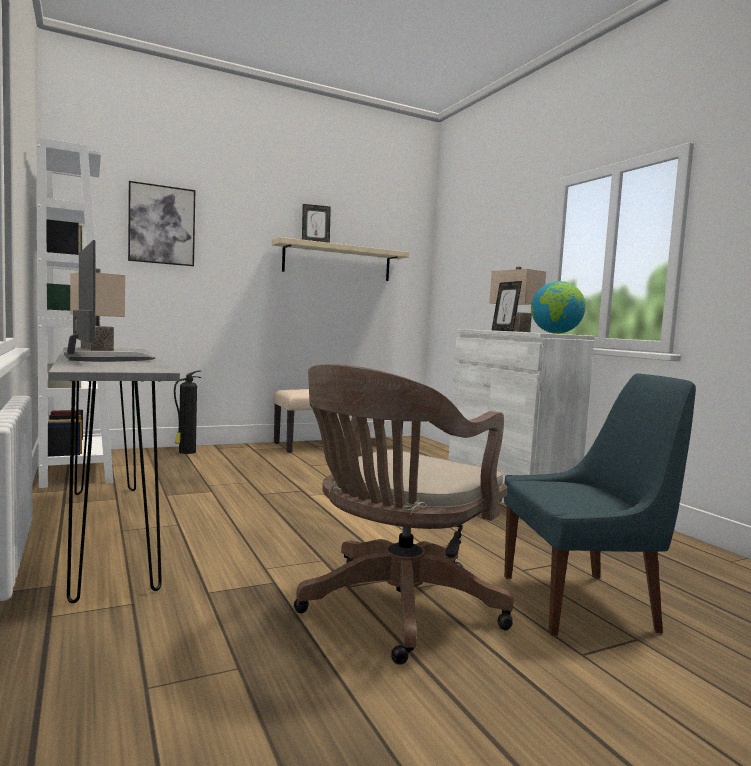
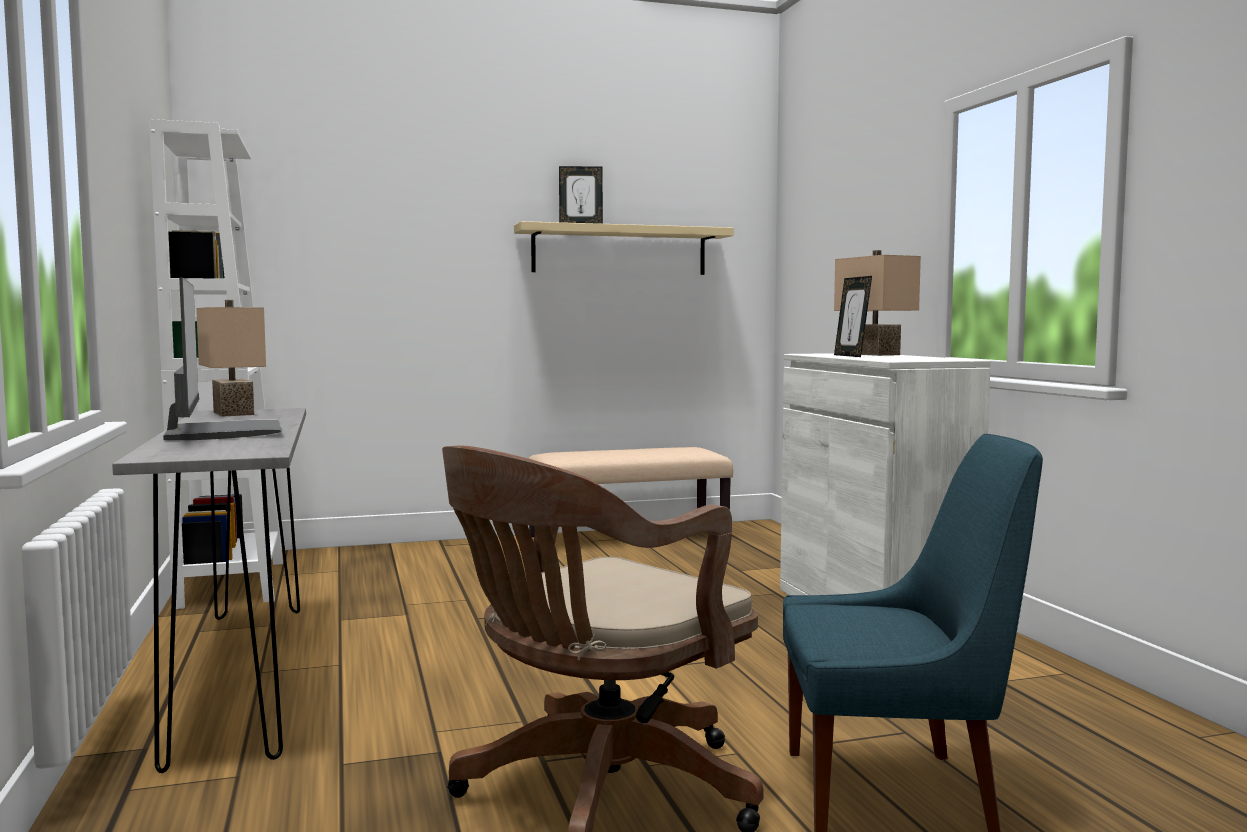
camera: 10 degrees right, 0 degrees up
(162, 225) = (348, 217): picture -> none
(186, 452) = (393, 553): fire extinguisher -> none
(555, 333) = (927, 358): globe -> none

